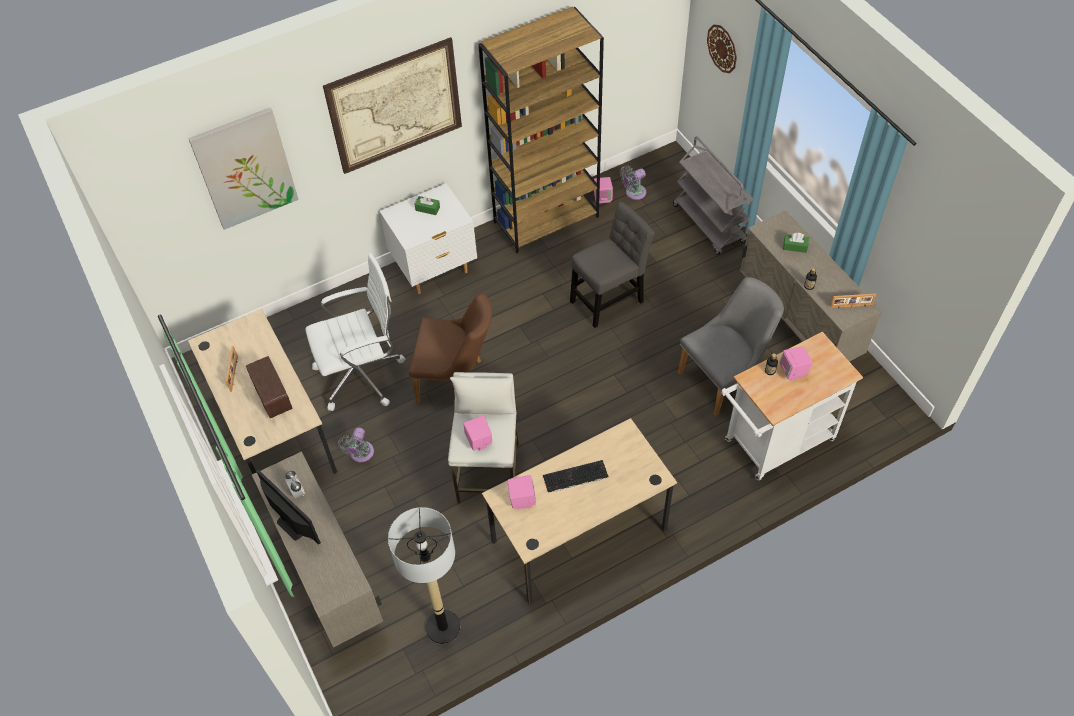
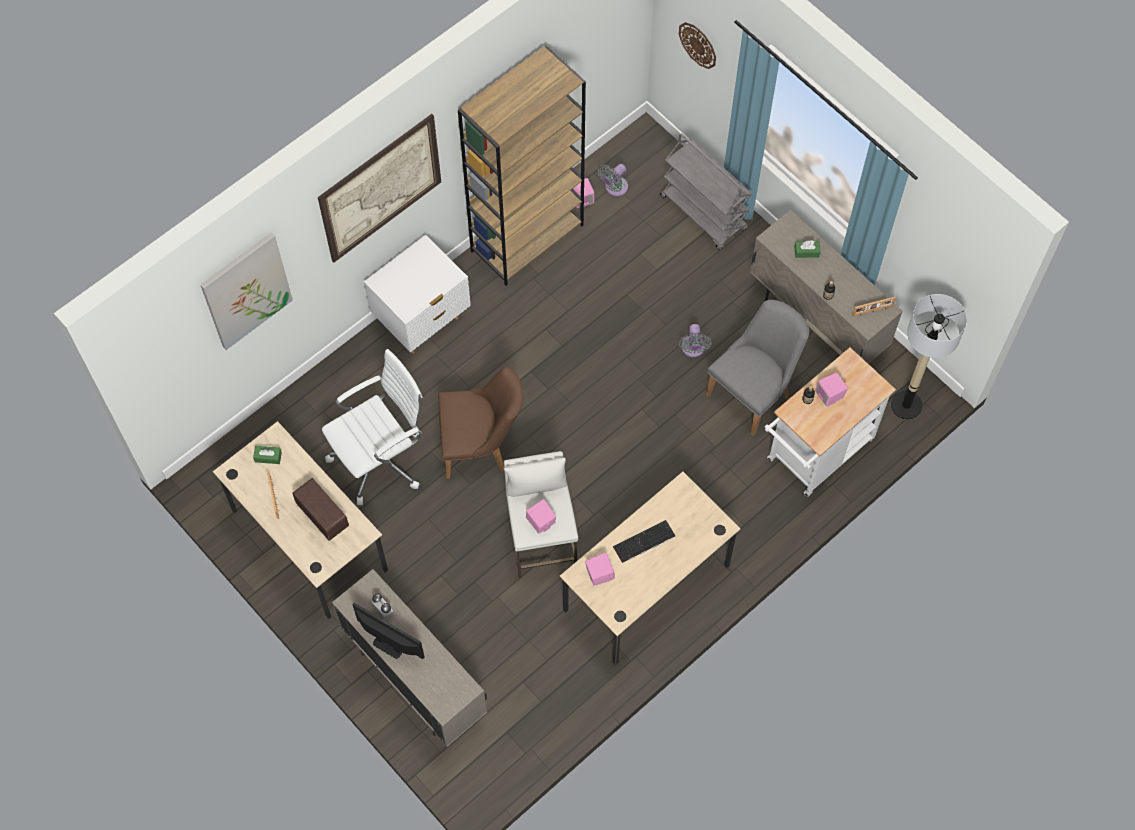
camera: 15 degrees left, 10 degrees up
(361, 454) = (406, 546): grey fan -> grey fan (693, 349)
(427, 208) = (415, 270): green tissue box -> green tissue box (268, 457)
(443, 627) = (538, 703): floor lamp -> floor lamp (906, 405)
(609, 299) = (617, 323): grey chair -> none

